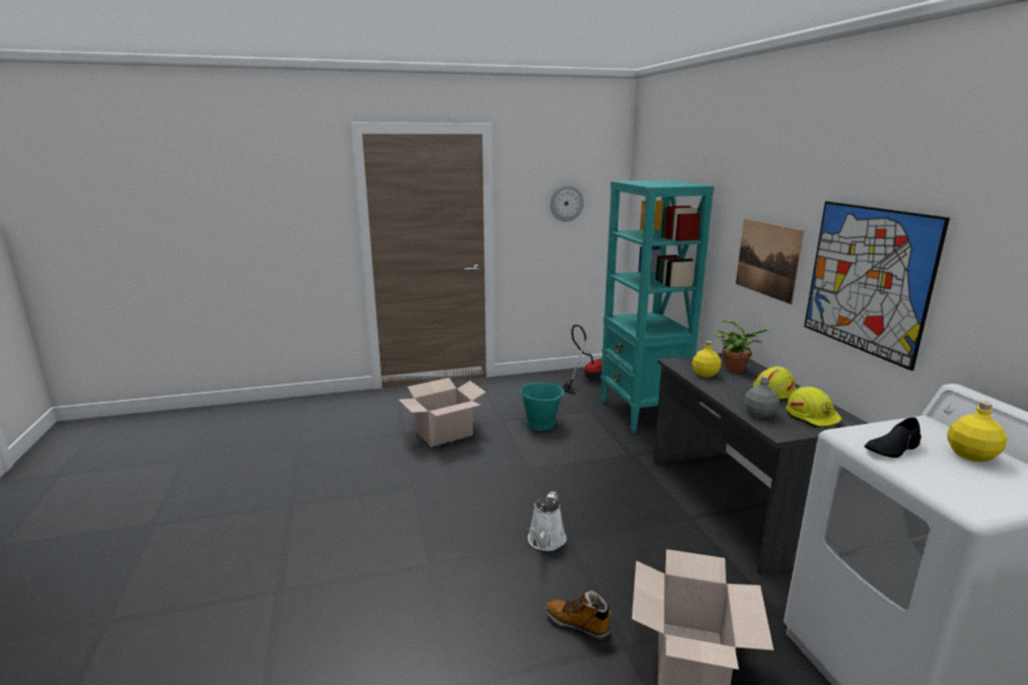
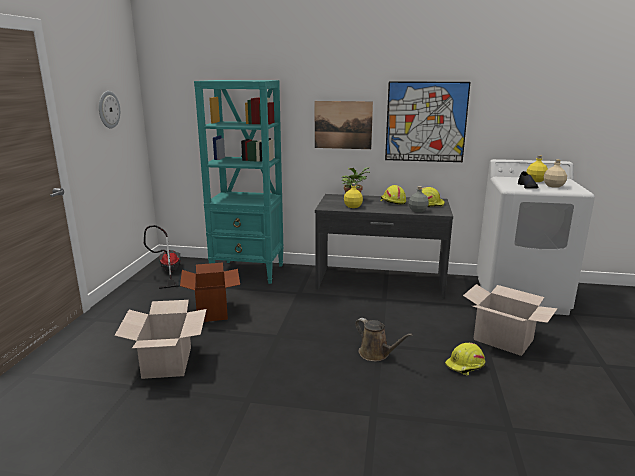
camera: 65 degrees left, 0 degrees up
(541, 423) = (213, 311): turquoise bucket -> cardboard box
(545, 541) = (376, 354): white watering can -> brown watering can
(577, 624) = (465, 366): boot -> yellow hard hat
(956, 475) = (553, 186): none -> beige bottle

